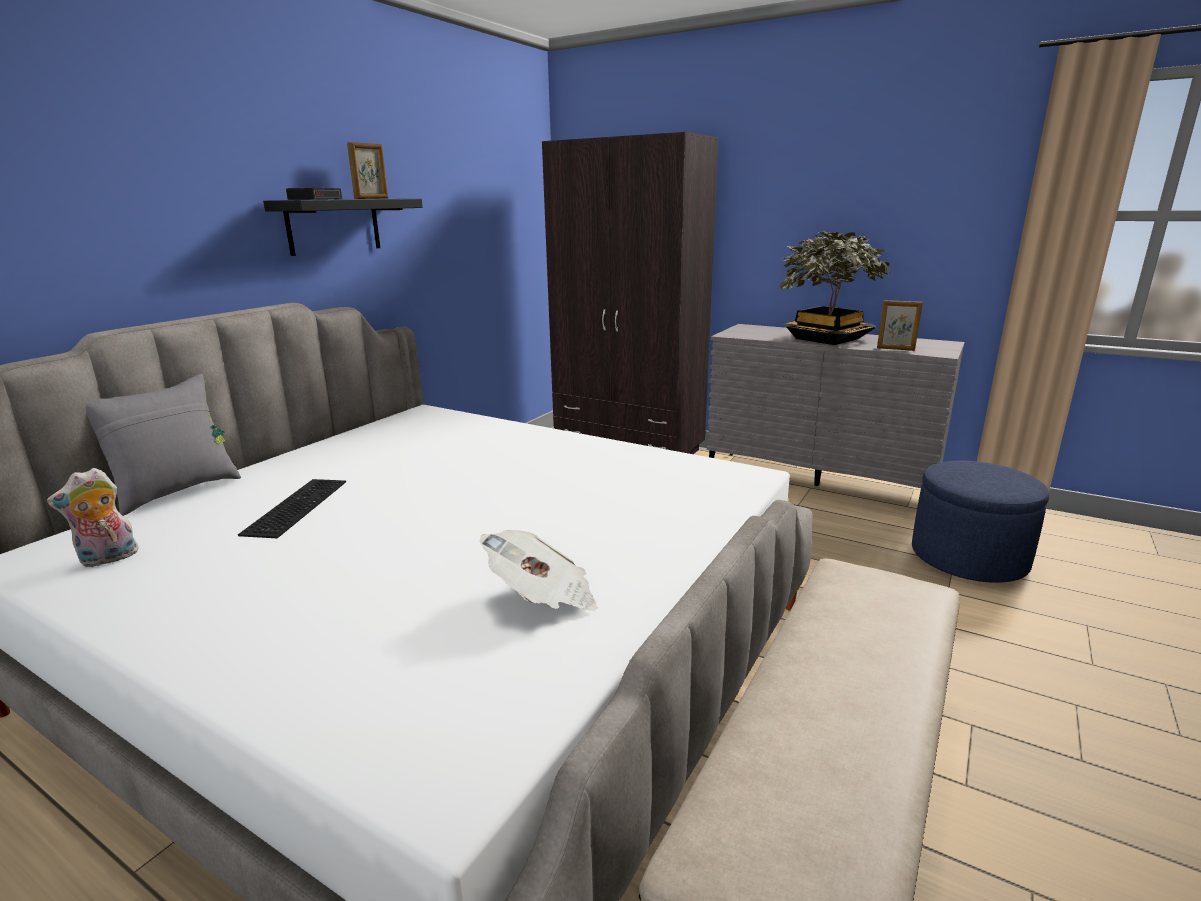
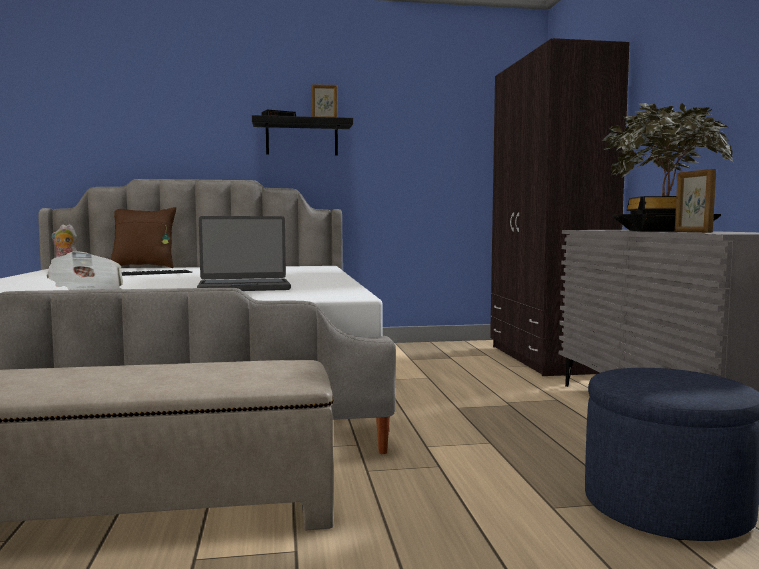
camera: 50 degrees right, 15 degrees down
(177, 492) = (143, 267): grey pillow -> brown pillow
(600, 496) = (244, 287): none -> laptop

